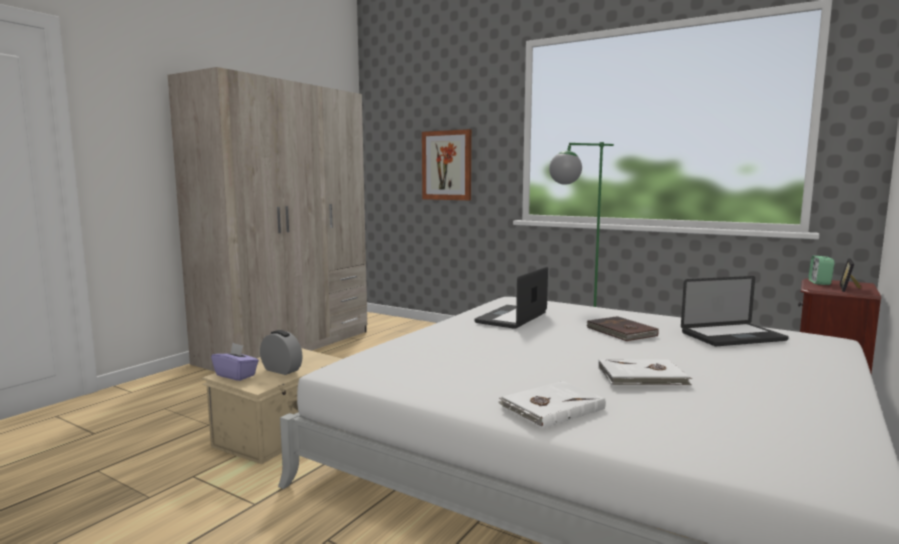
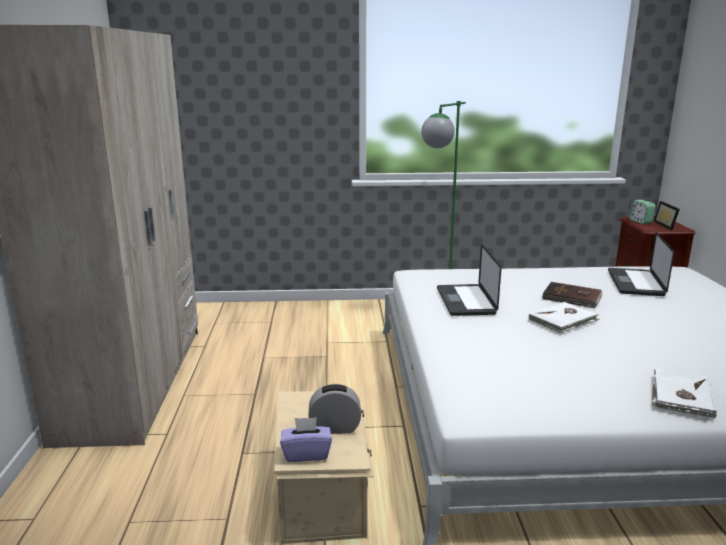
camera: 35 degrees left, 10 degrees up
(447, 165) = (259, 120): picture -> none
(642, 377) = (672, 345): white book -> white book (563, 320)
(733, 336) = (635, 283): laptop -> laptop turned 150 degrees clockwise

